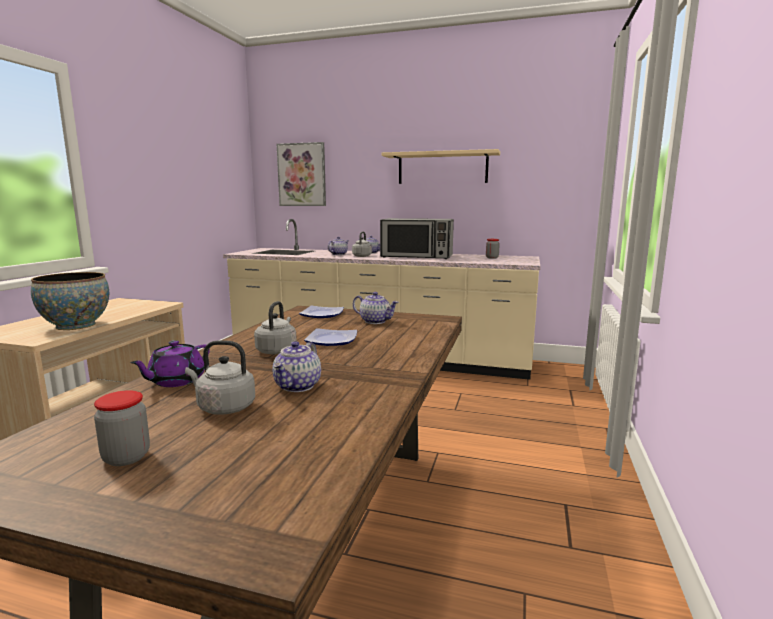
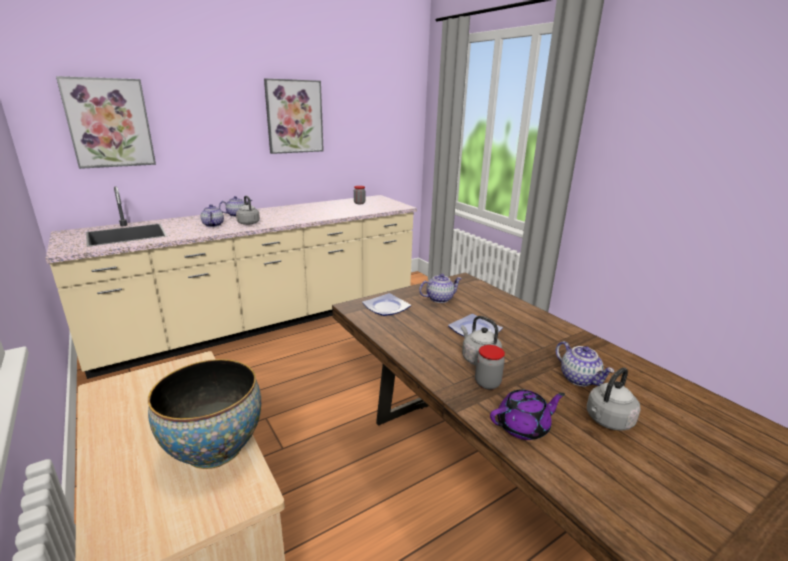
camera: 50 degrees left, 10 degrees up
(126, 457) = (692, 488): jar -> jar (487, 383)
(176, 381) = (523, 427): purple teapot -> purple teapot turned 90 degrees counterclockwise
(417, 256) = (300, 213): microwave -> none
(442, 168) = (294, 116): beige shelf -> picture

